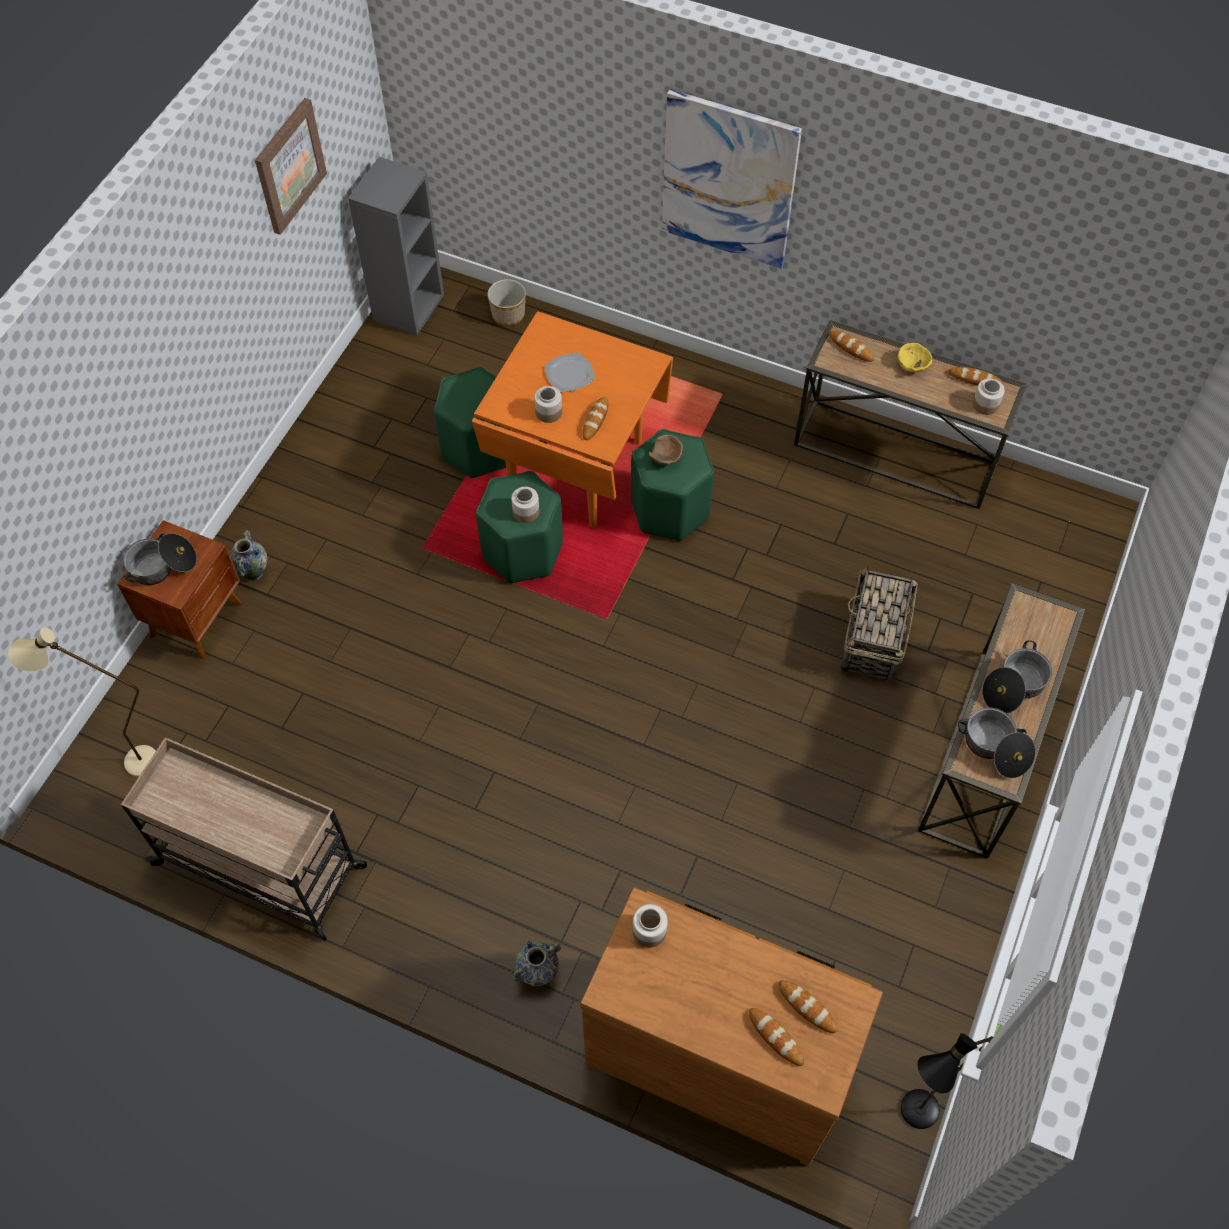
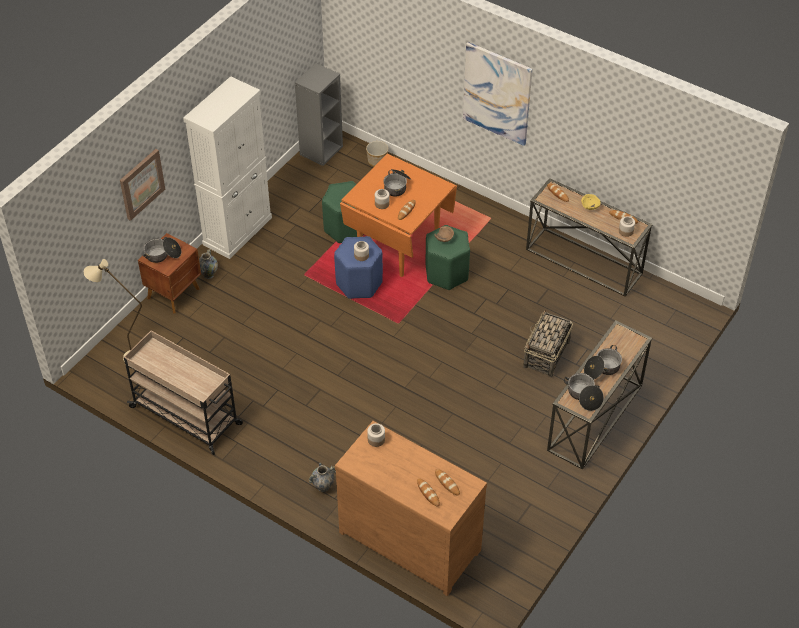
camera: 10 degrees right, 10 degrees down
(289, 166) = (264, 59): picture -> picture (141, 184)
(290, 479) = (237, 231): none -> white cabinet
(522, 551) = (358, 283): green stool -> blue stool
(569, 374) = (397, 186): plate -> cooking pot
(909, 1119) = (506, 583): black floor lamp -> none

